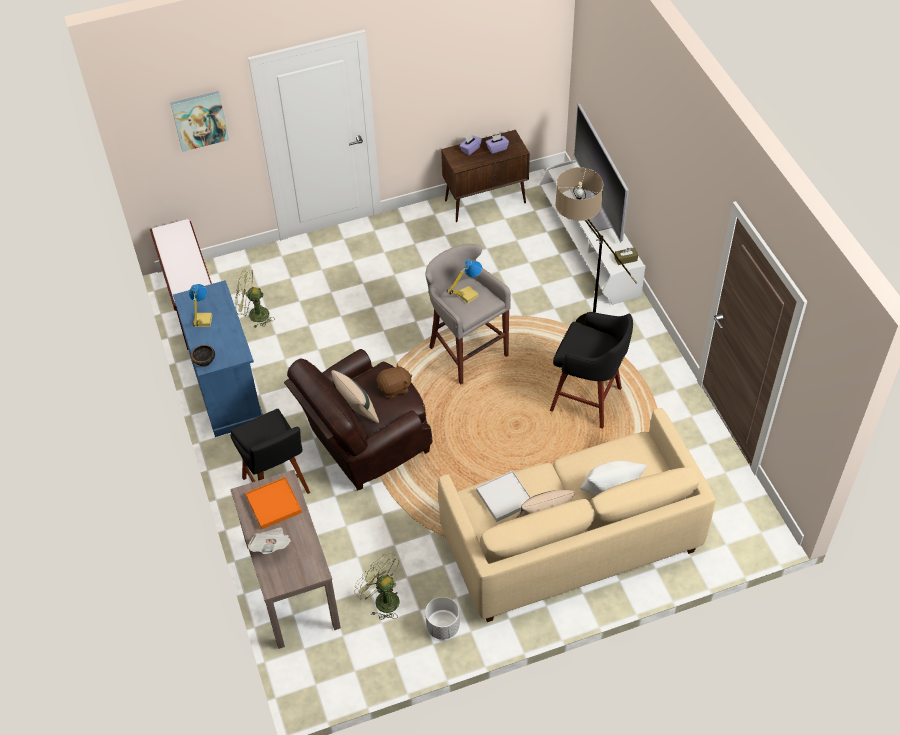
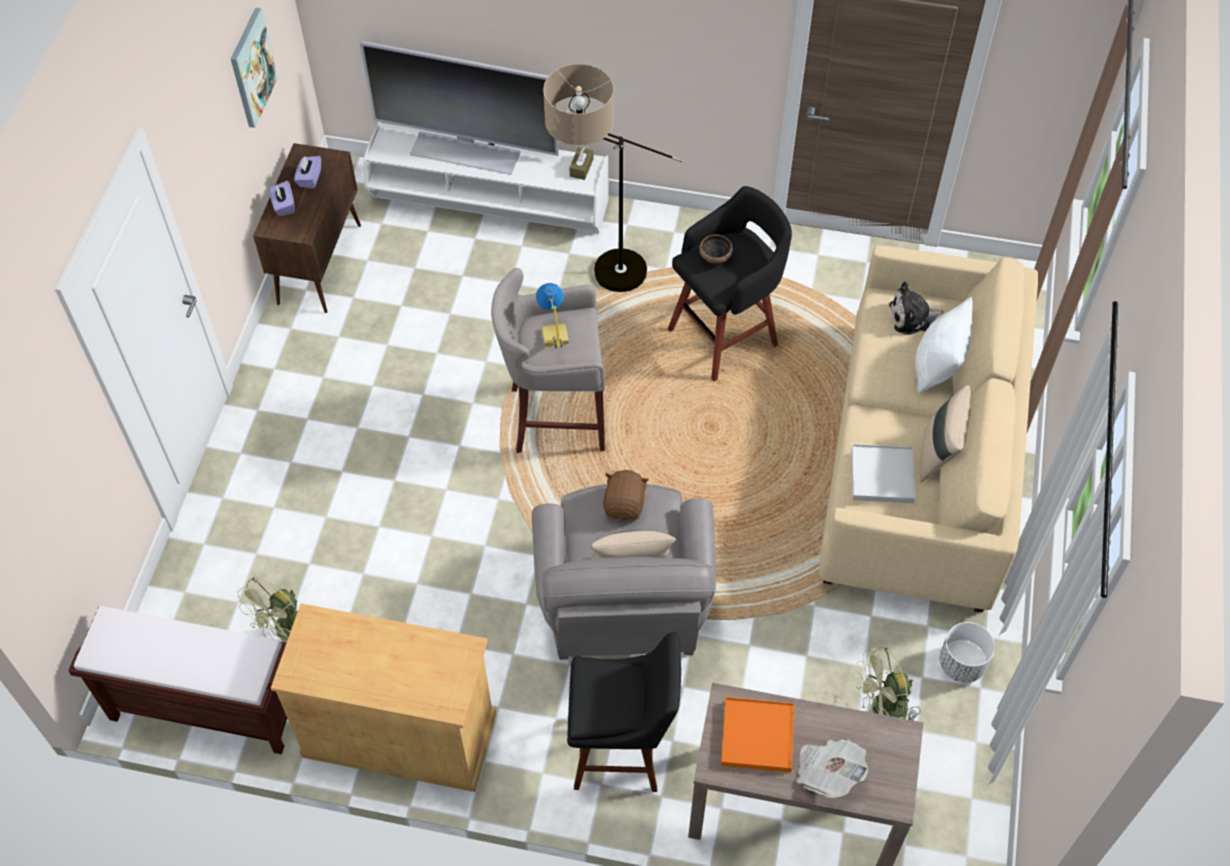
camera: 60 degrees left, 5 degrees up
(199, 120) = (48, 443): picture -> picture (252, 67)
(202, 321) = (358, 671): table lamp -> none
(204, 361) = (441, 703): bowl -> bowl (715, 257)
(227, 389) = (400, 734): blue cabinet -> beige cabinet
(365, 444) = (624, 608): brown armchair -> grey armchair
(638, 461) = (912, 317): none -> plush toy

